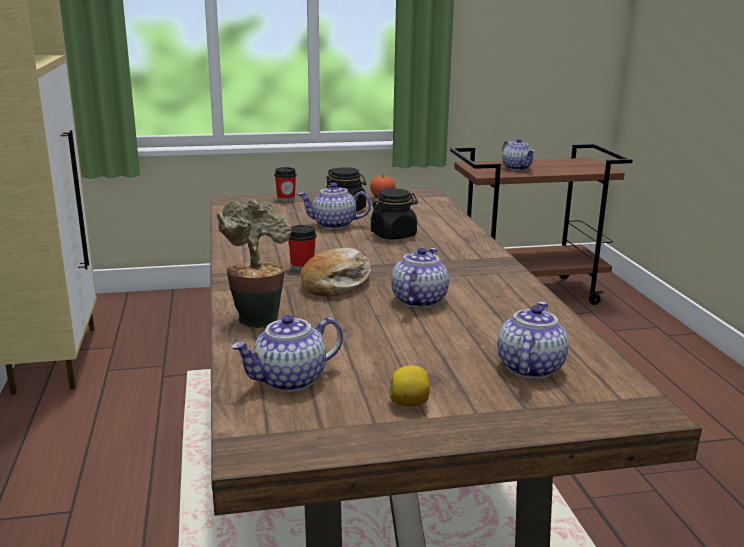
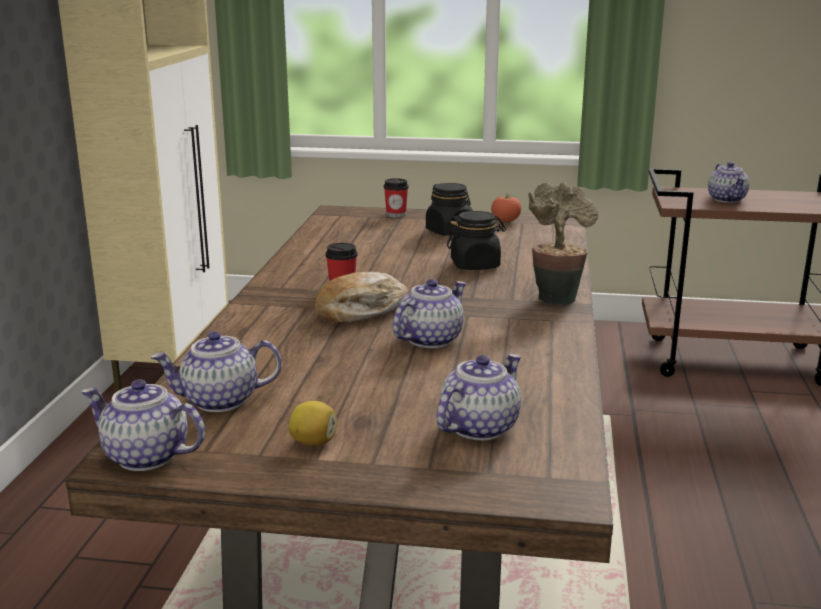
camera: 20 degrees right, 0 degrees up
(257, 318) = (246, 336): potted plant -> potted plant (556, 297)
(333, 225) = (420, 247): teapot -> teapot (145, 456)

